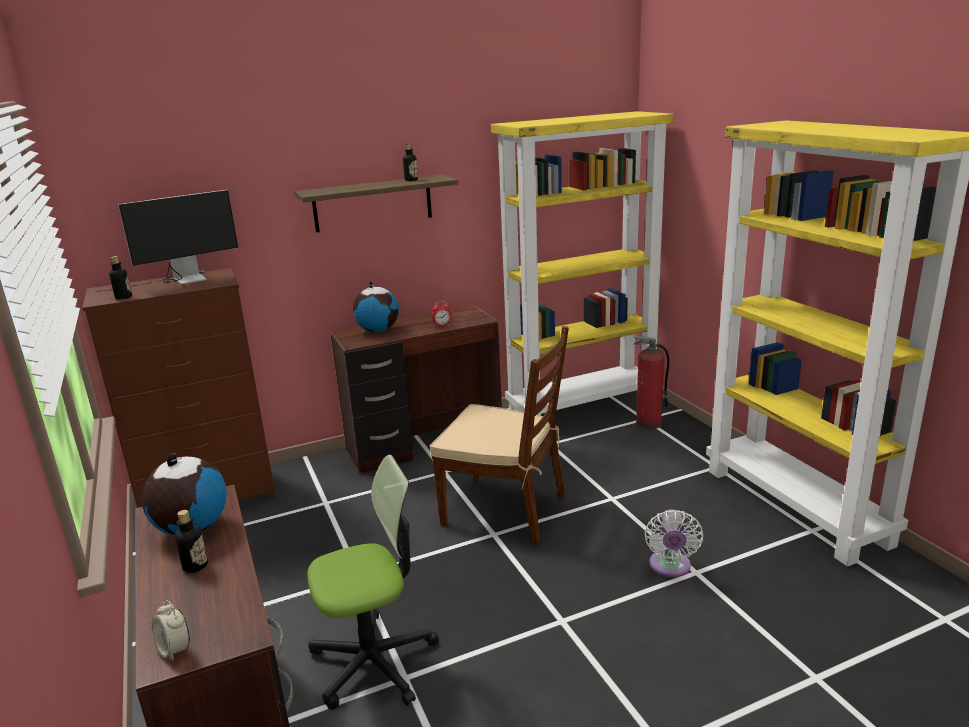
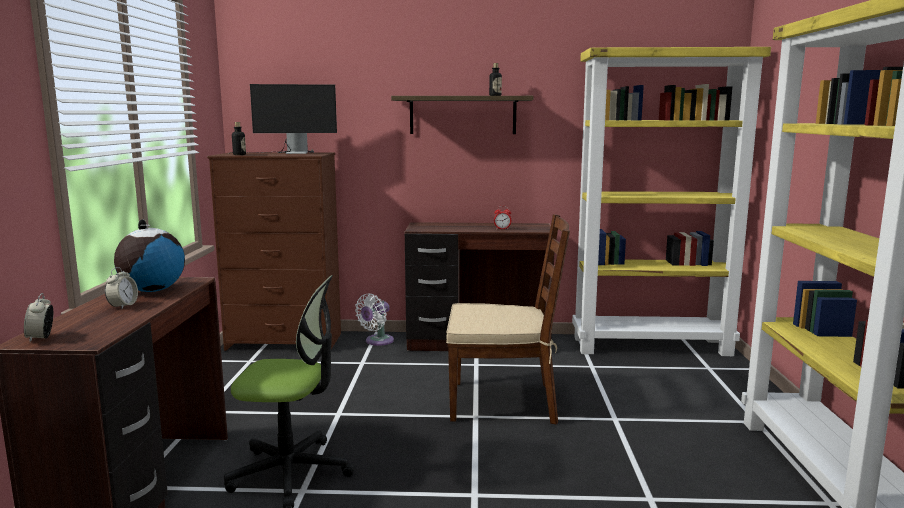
camera: 25 degrees right, 10 degrees down
(195, 566) = (123, 306): bottle -> alarm clock
(378, 330) = (446, 225): globe -> none
(506, 509) = (504, 402): brown chair -> brown chair turned 45 degrees counterclockwise
(648, 423) = (709, 372): fire extinguisher -> none
(670, 567) = (624, 487): white fan -> white fan (377, 341)

